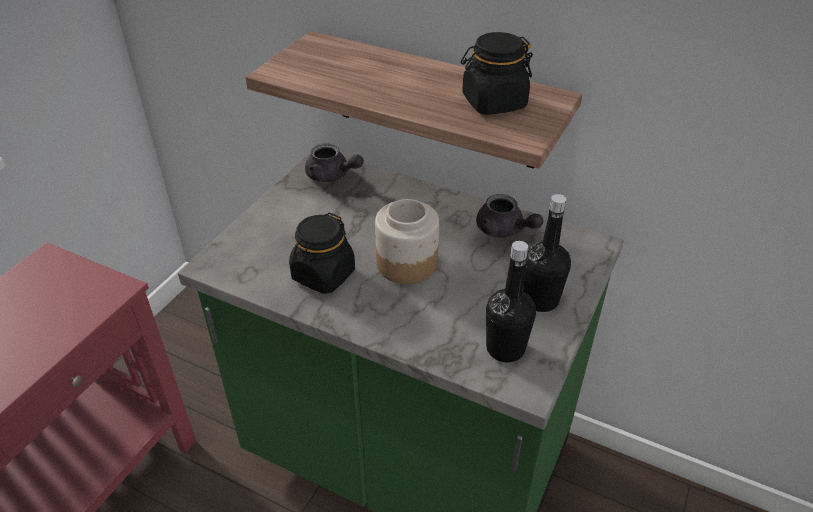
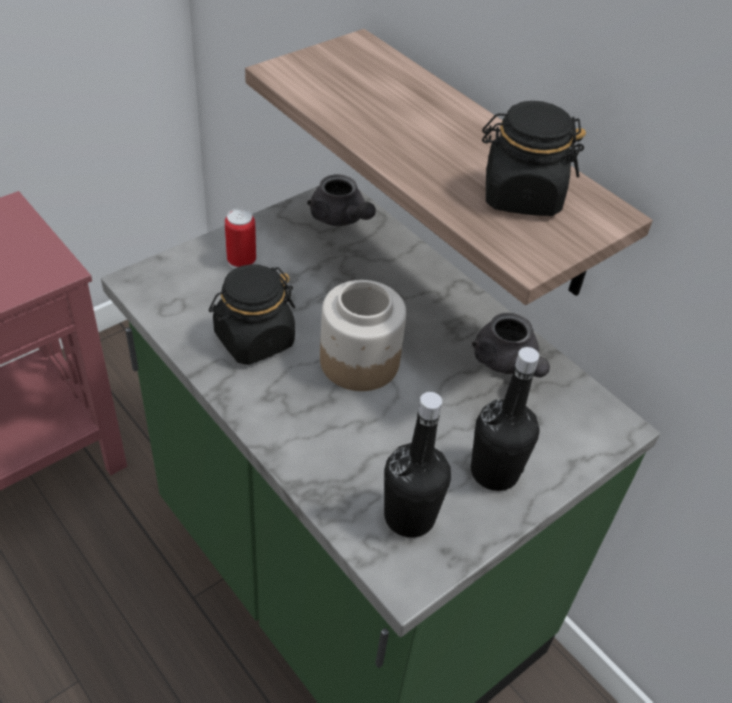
camera: 20 degrees right, 5 degrees up
(279, 226) = (241, 261): none -> can

